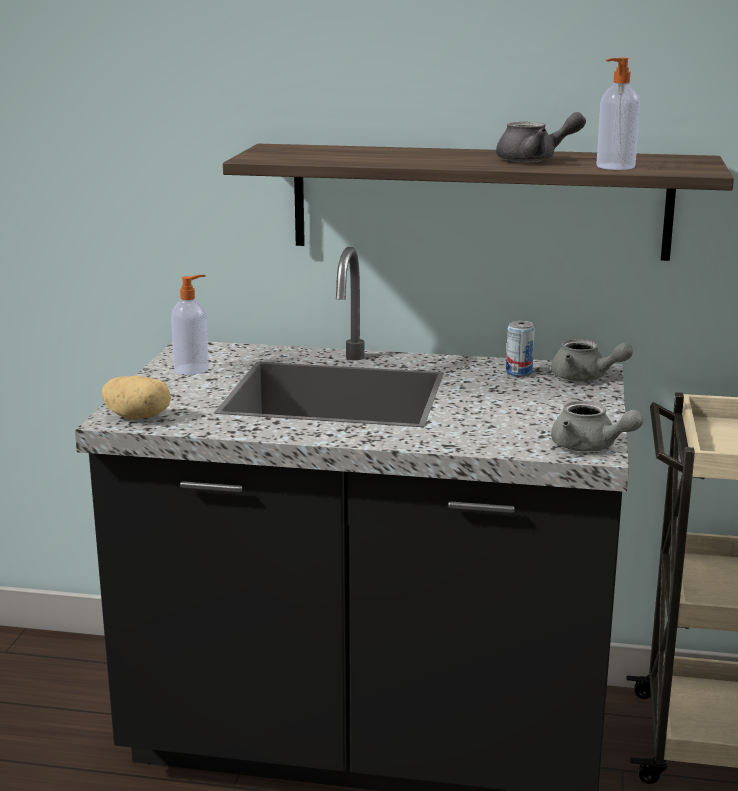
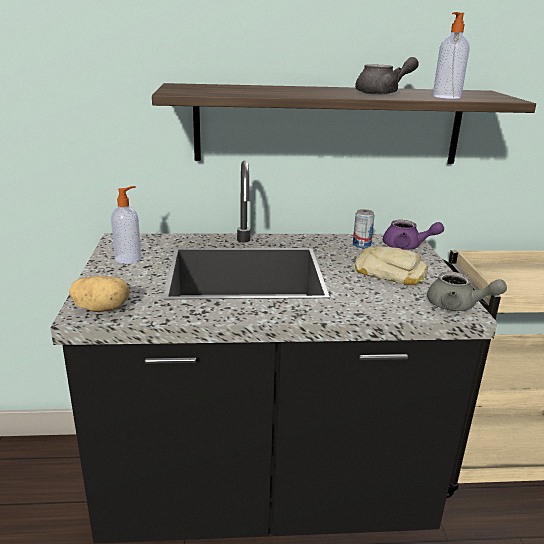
camera: 15 degrees left, 5 degrees up
(530, 407) = (390, 273): none -> bread
(585, 378) = (407, 246): grey teapot -> purple teapot

